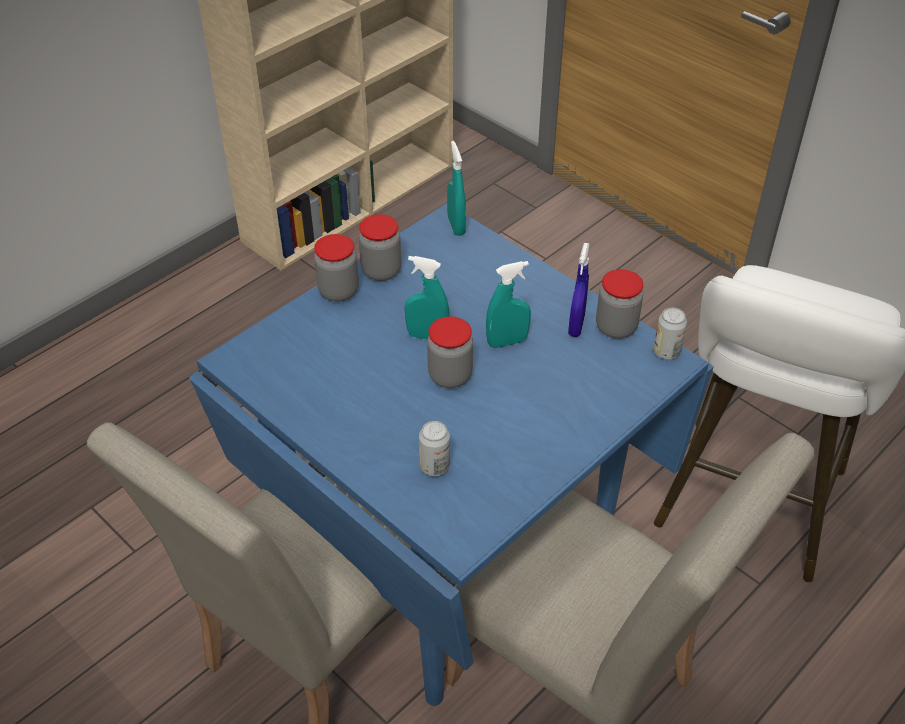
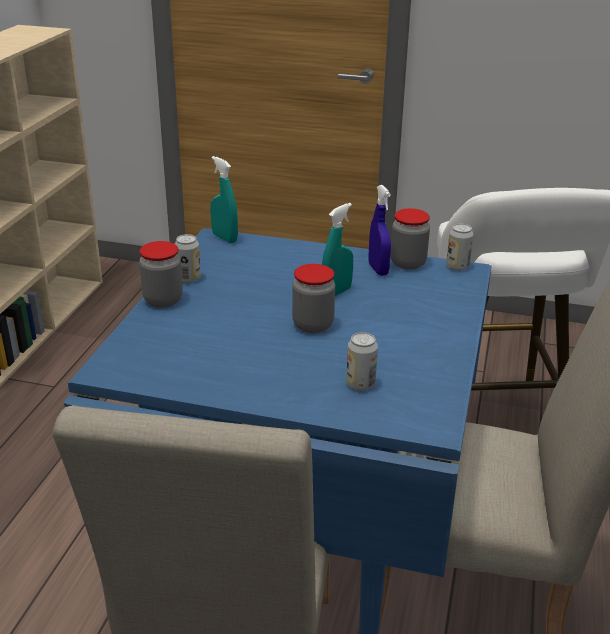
camera: 30 degrees left, 15 degrees down
(381, 271) = (188, 278): jar -> can
(427, 336) = (269, 307): turquoise spray bottle -> none

